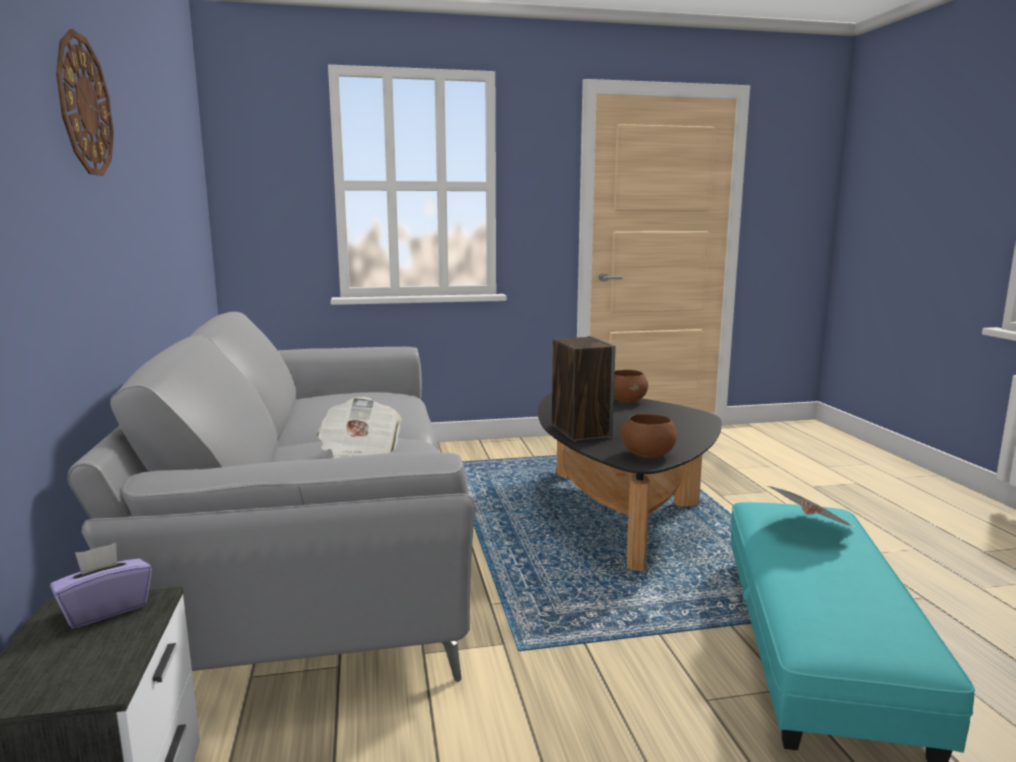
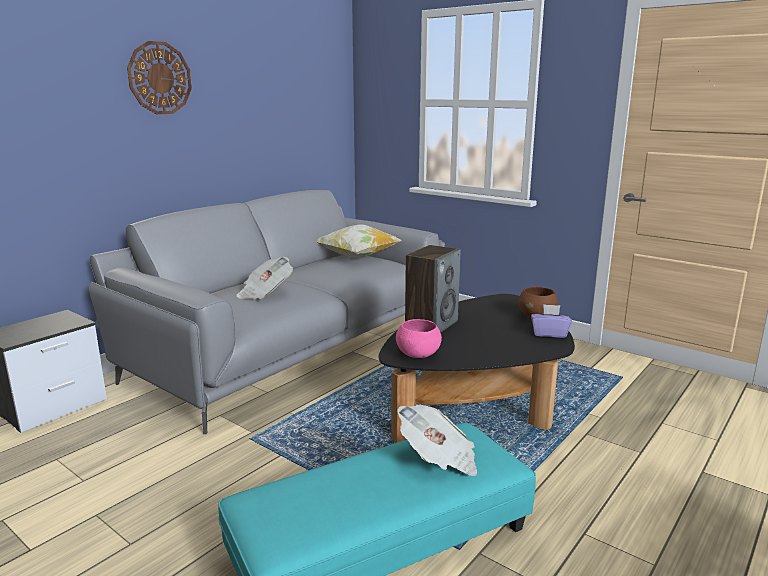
camera: 50 degrees right, 5 degrees up
(105, 609) = (65, 319): purple tissue box -> purple tissue box (549, 333)
(334, 396) = (357, 257): none -> pillow
(648, 455) = (417, 355): brown bowl -> pink bowl

